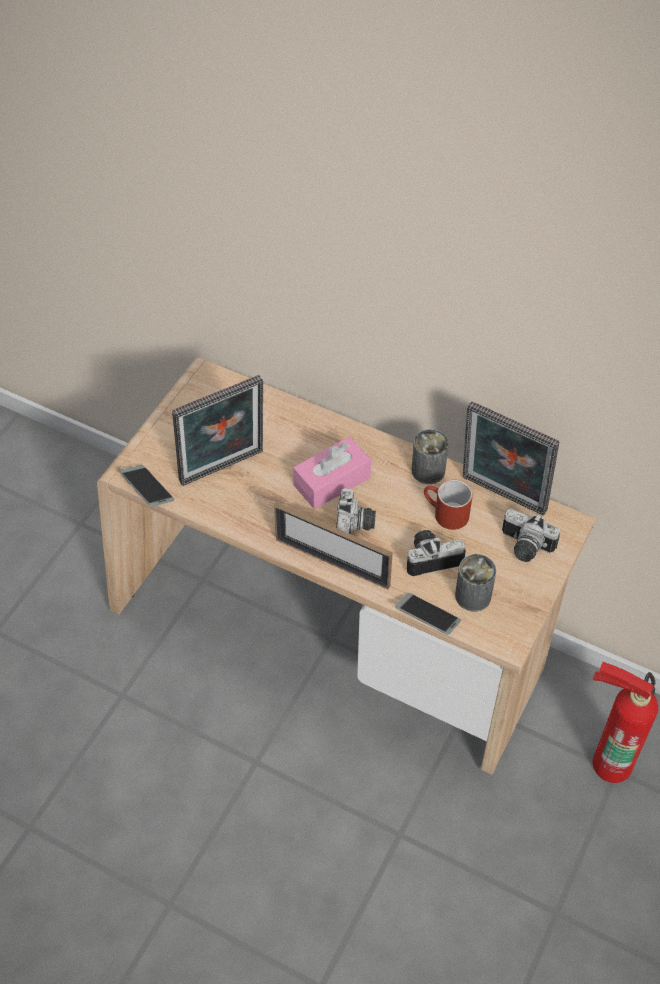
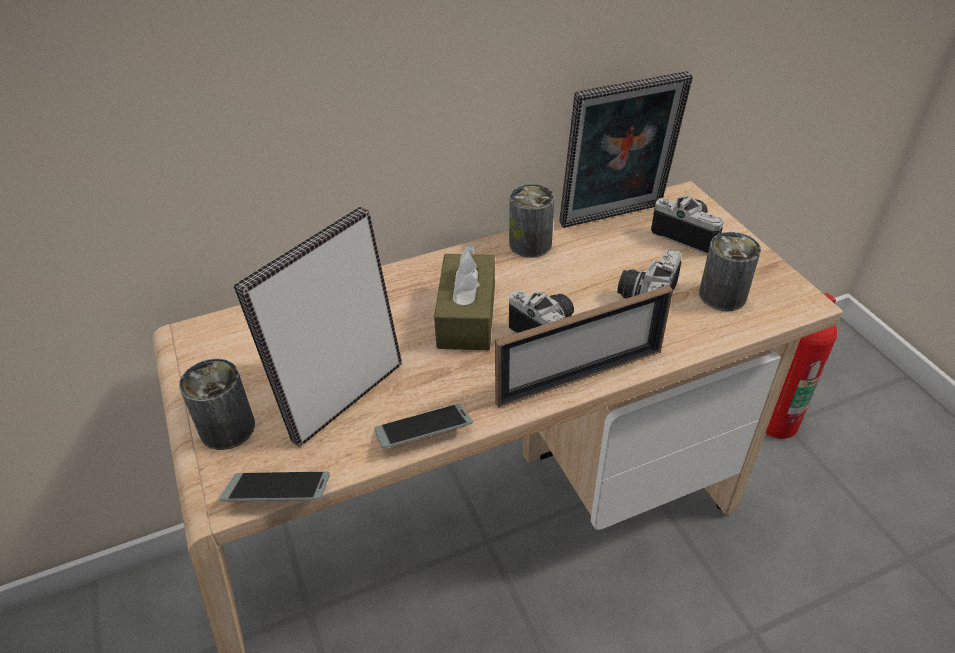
camera: 50 degrees left, 10 degrees down
(164, 440) = (227, 428): none -> can
(223, 470) = (342, 397): picture frame -> picture frame turned 150 degrees counterclockwise
(332, 481) = (467, 316): pink tissue box -> brown tissue box
(427, 617) = (725, 342): phone -> phone (423, 432)
(444, 514) = (597, 261): red mug -> none
(524, 547) = (689, 234): camera -> camera turned 120 degrees counterclockwise

